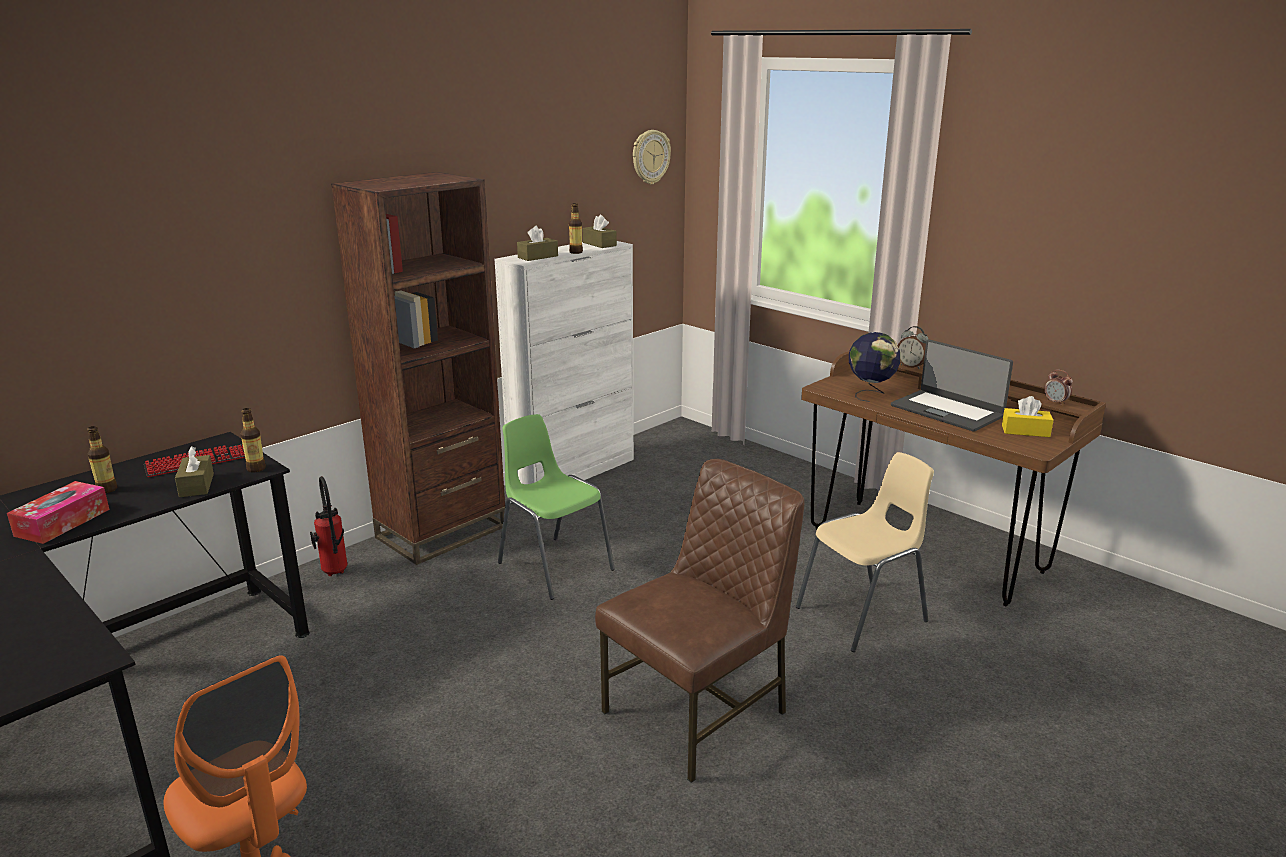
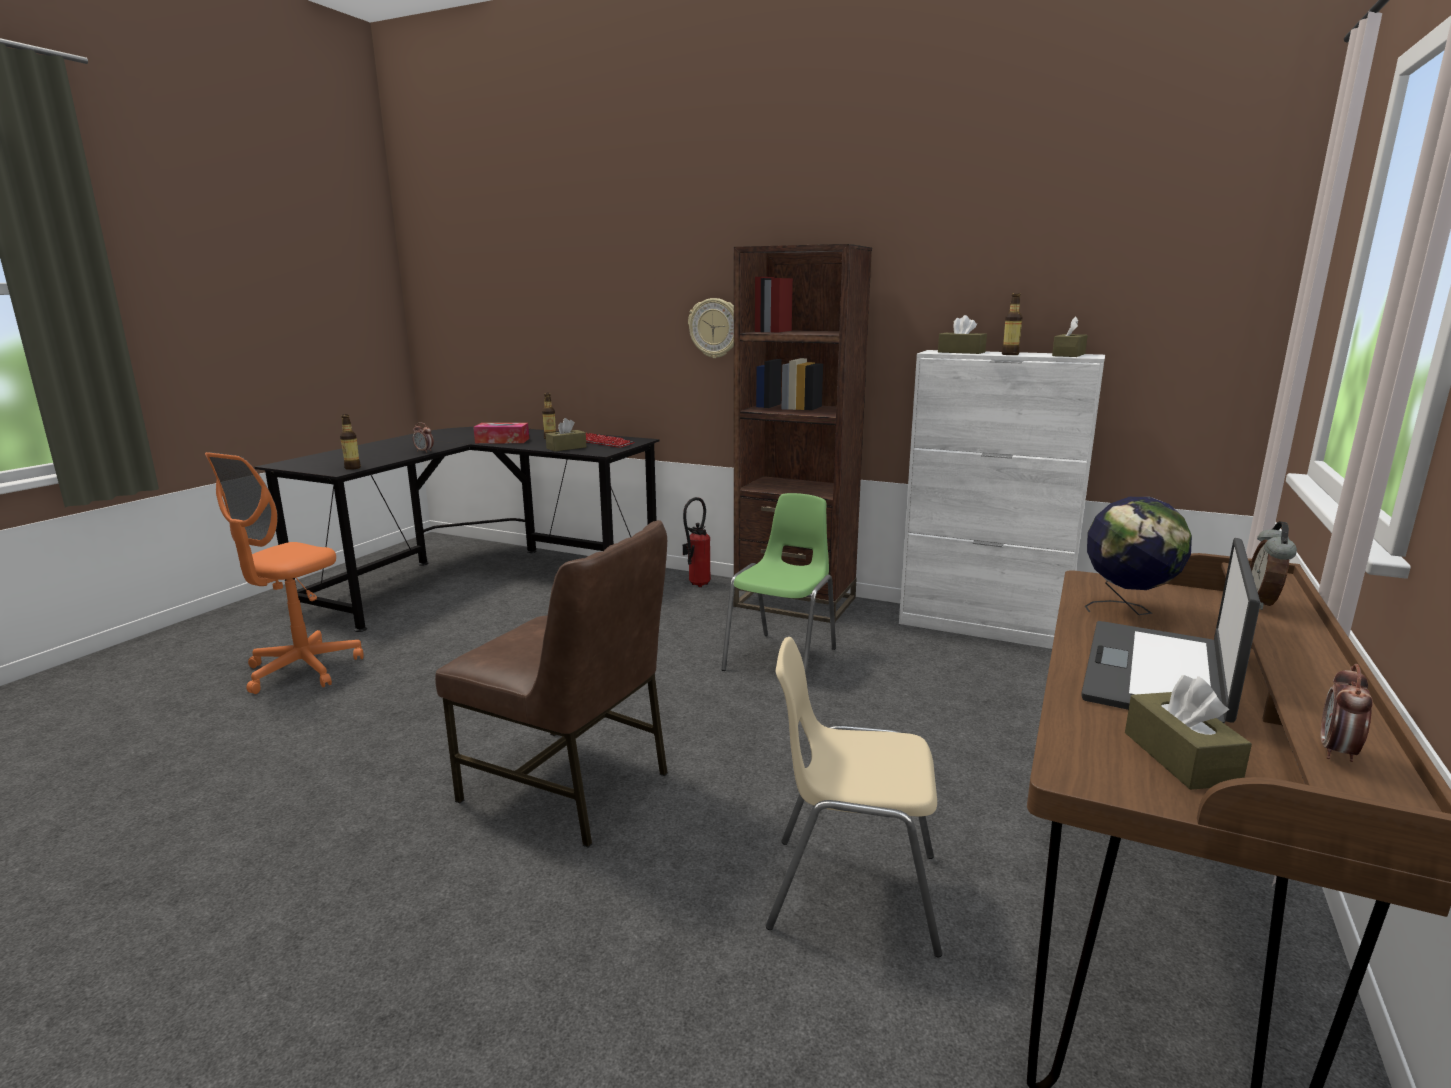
camera: 70 degrees right, 5 degrees down
(43, 585) = (424, 451): none -> alarm clock
(256, 469) = (600, 452): bottle -> bottle (352, 468)
(650, 157) = (1232, 252): wall clock -> wall clock (715, 328)
(863, 615) = (851, 891): beige chair -> beige chair turned 150 degrees clockwise
(1025, 431) = (1180, 758): yellow tissue box -> brown tissue box

